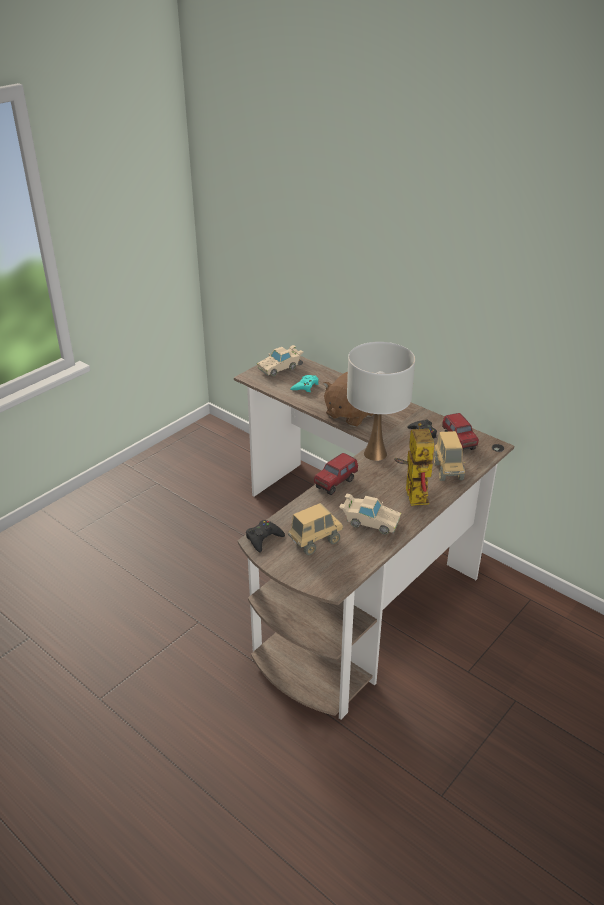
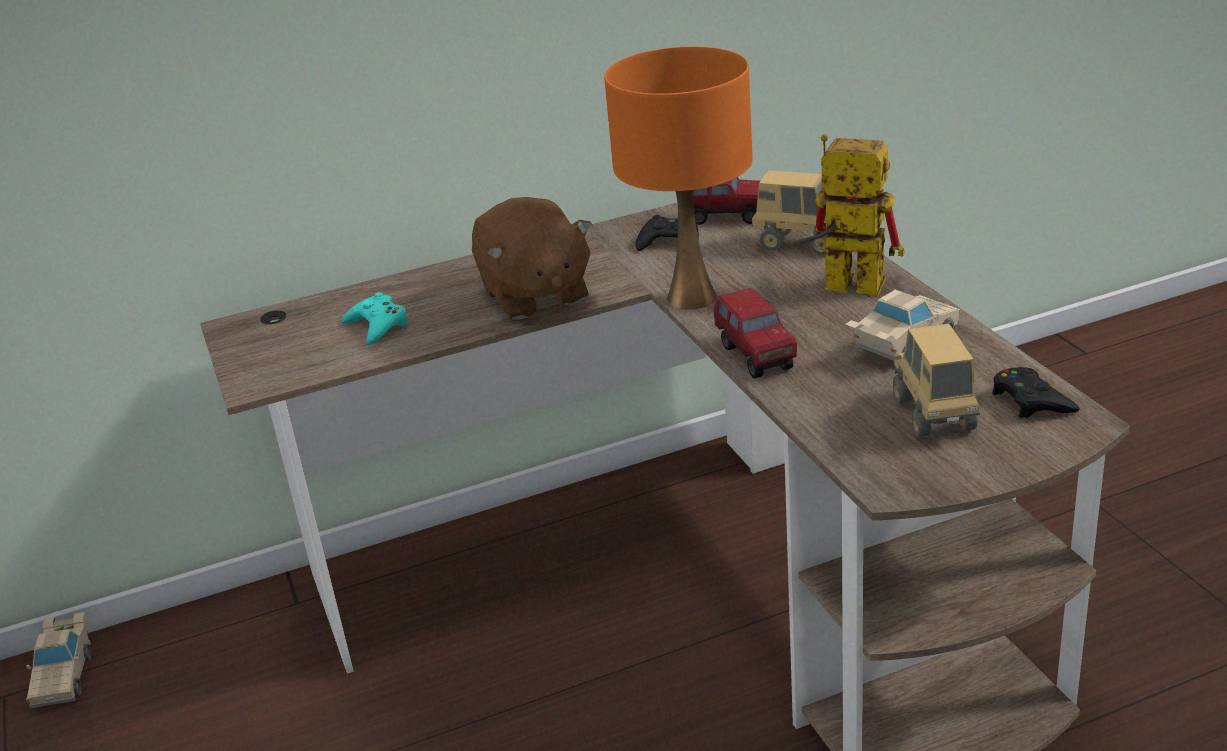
camera: 60 degrees left, 5 degrees down
(263, 538) = (886, 475): black game controller -> black game controller (1031, 400)
(280, 368) = (271, 340): beige toy car -> beige toy car (64, 674)
(375, 454) = (692, 298): white table lamp -> orange table lamp

